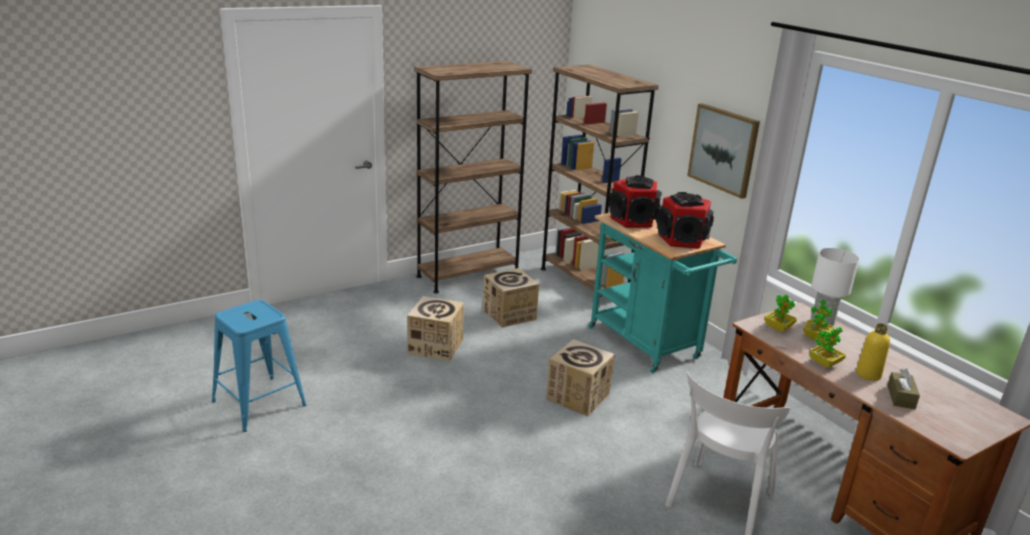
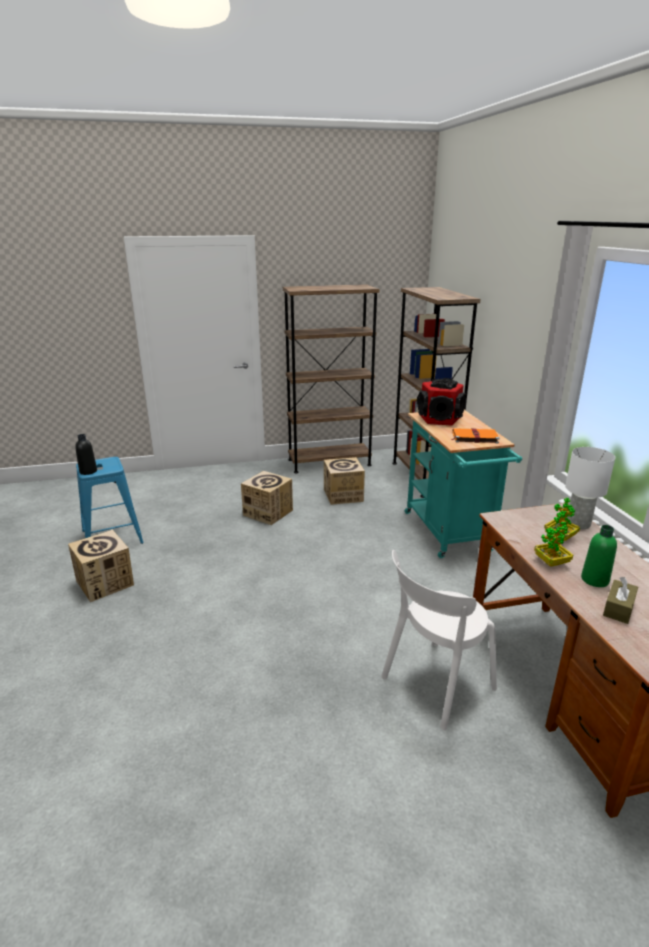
camera: 20 degrees right, 0 degrees up
(242, 323) = (88, 471): none -> black bottle
(578, 396) = (360, 568): cardboard box -> cardboard box (105, 583)
(683, 240) = (474, 437): speaker -> orange book
(723, 149) = (525, 355): picture -> none
(778, 328) = (524, 523): potted plant -> none
(868, 374) = (594, 580): yellow bottle -> green bottle

